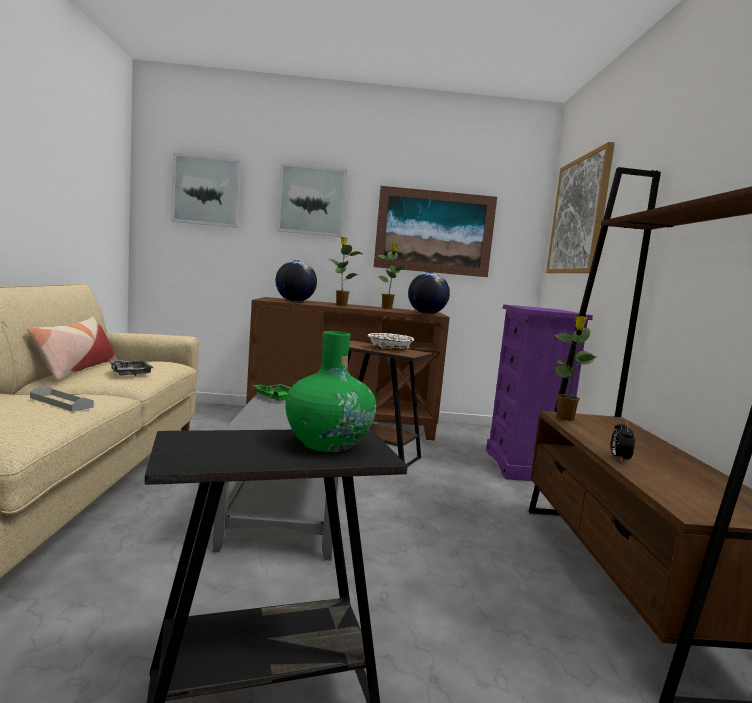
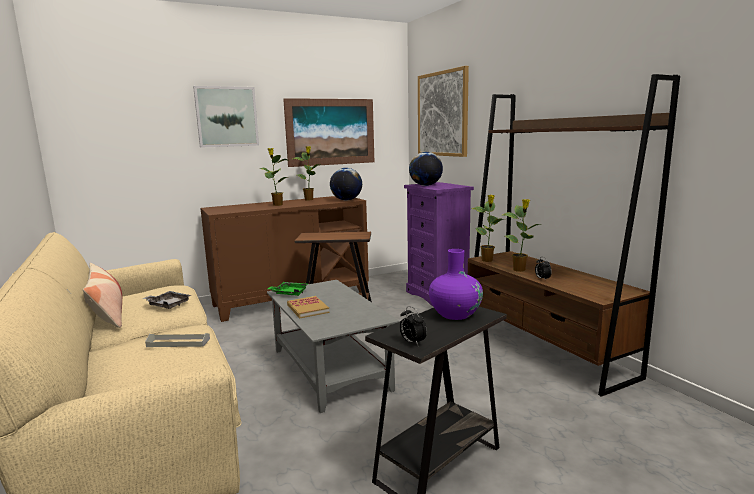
camera: 25 degrees left, 5 degrees up
(186, 454) = (412, 342): none -> alarm clock
(206, 191) = (123, 118): picture -> none
(265, 415) = (307, 309): none -> book
(294, 301) = (239, 209): globe -> globe (425, 185)
(328, 443) = (455, 314): green vase -> purple vase
(389, 349) = (341, 235): white bowl -> none
(599, 440) = (519, 270): none -> potted plant

